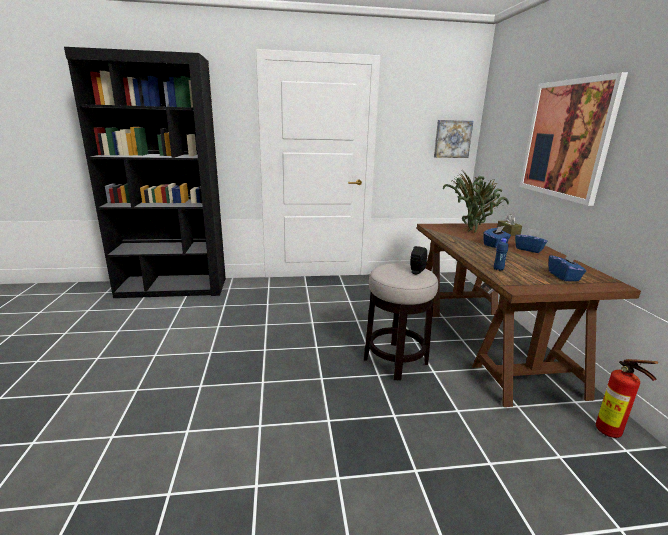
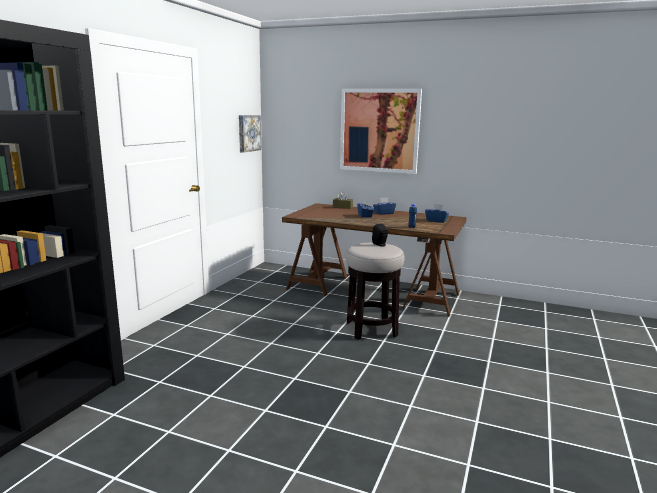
camera: 60 degrees left, 5 degrees down
(471, 231) = (325, 212): potted plant -> none
(611, 433) = (486, 302): fire extinguisher -> none

